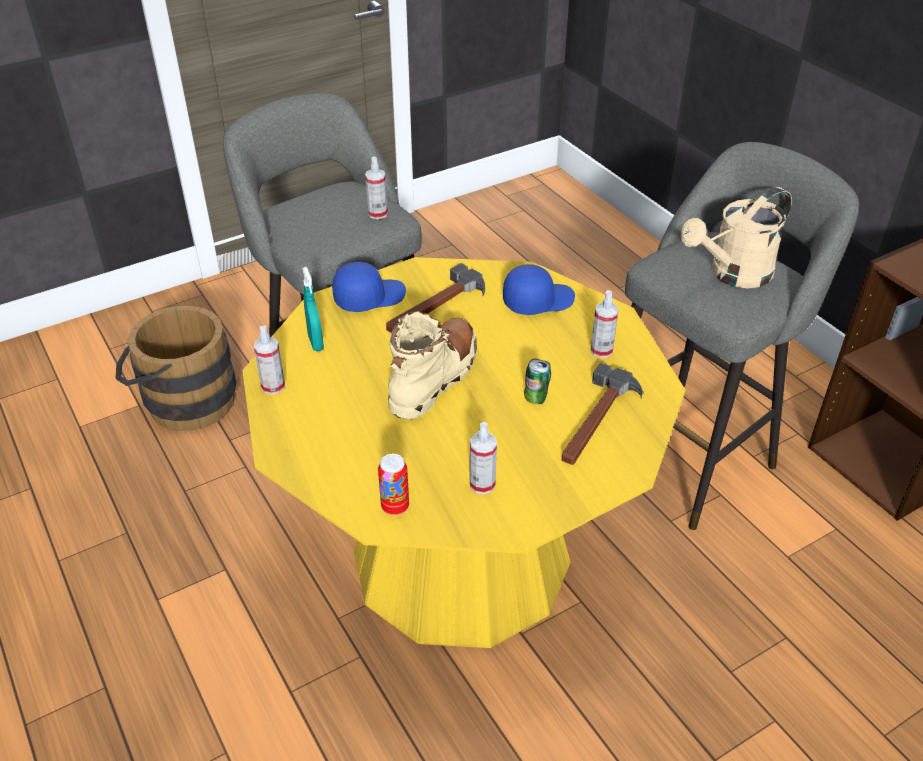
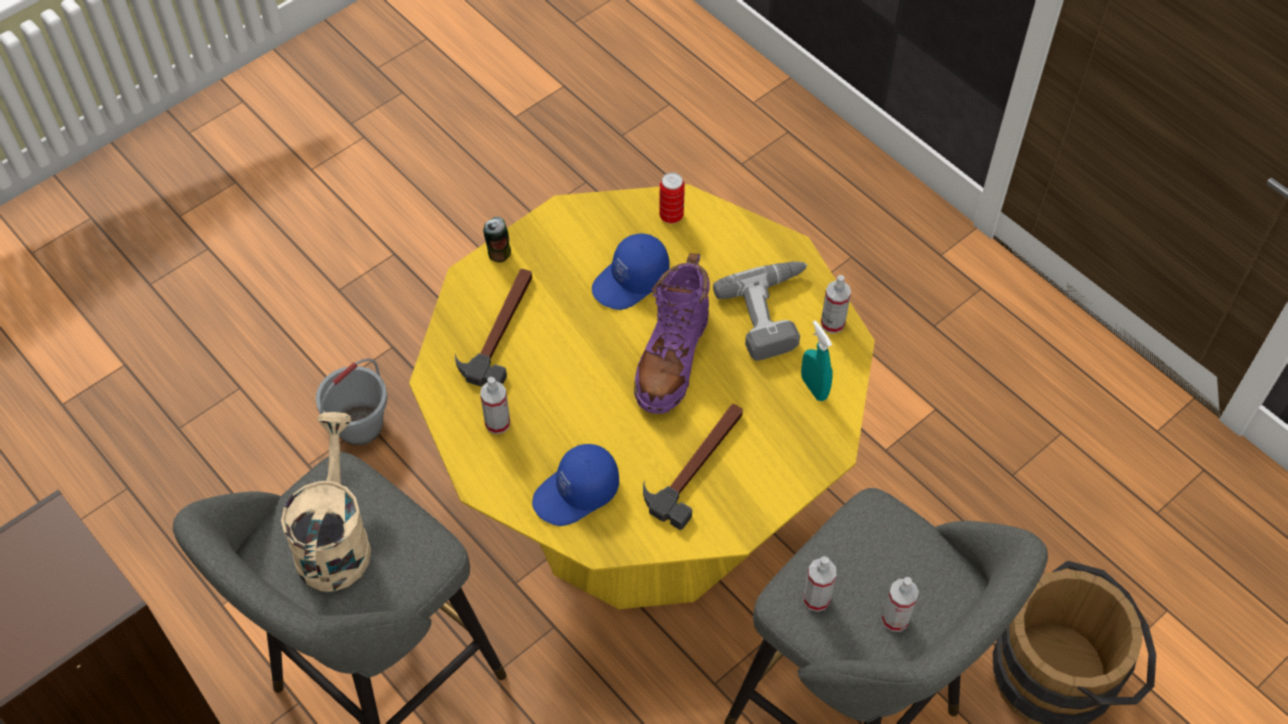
camera: 170 degrees right, 15 degrees up
(325, 401) = (773, 314): none -> power drill
(369, 297) = (780, 468): blue cap -> blue cap (631, 281)
(434, 378) = (672, 358): beige boot -> purple boot
(482, 484) = (600, 247): spray bottle -> spray bottle (895, 619)
(536, 398) = (563, 347): can -> can (499, 253)
(733, 275) = (335, 539): beige watering can -> beige watering can turned 45 degrees counterclockwise
(739, 670) = (359, 425): none -> grey bucket

